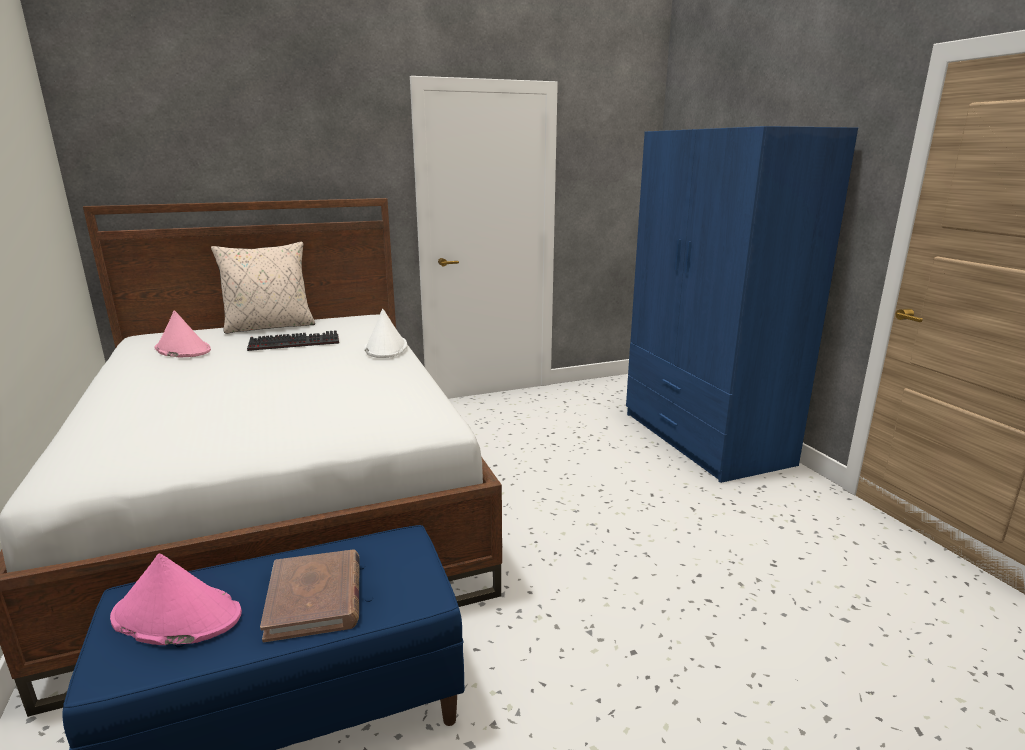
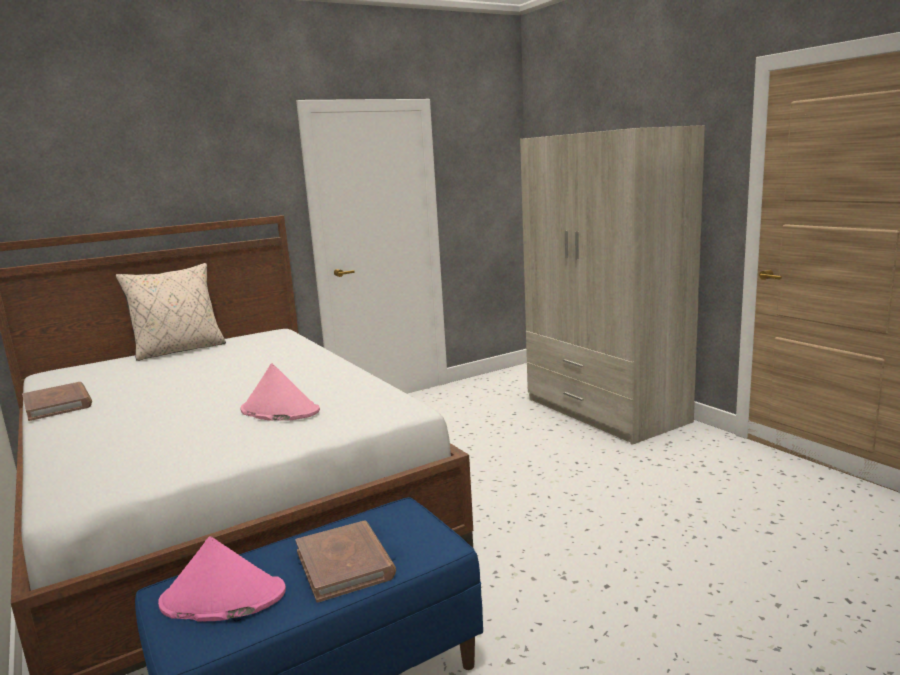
camera: 10 degrees left, 5 degrees down
(125, 373) = (58, 404): none -> brown book
(182, 350) = (103, 379): pink hat -> pink hat (279, 411)
(296, 343) = (218, 360): keyboard -> none
(385, 348) = (312, 355): white hat -> none
(704, 438) = (605, 411): blue wardrobe -> beige wardrobe

